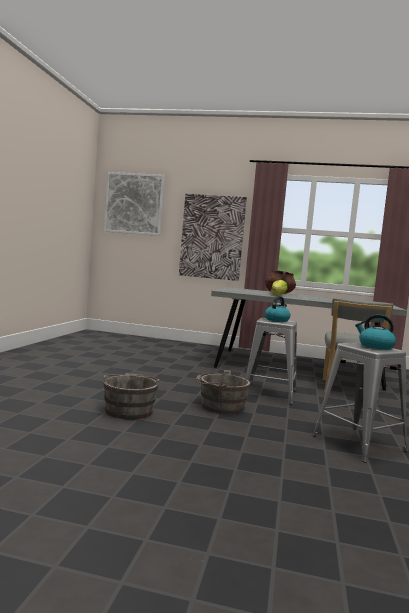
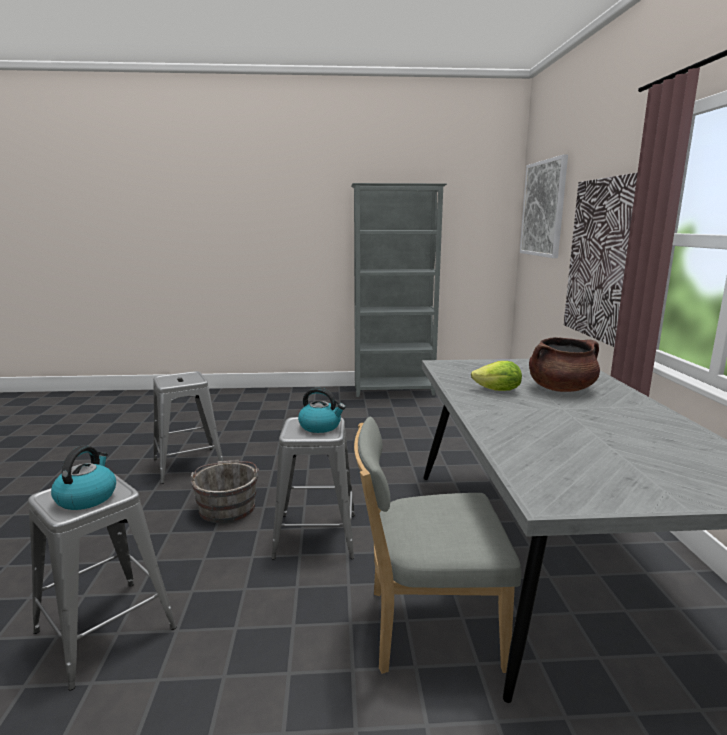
camera: 75 degrees right, 10 degrees up
(52, 345) = (394, 391): none -> grey bookcase
(129, 410) = (188, 465): grey bucket -> grey stool

